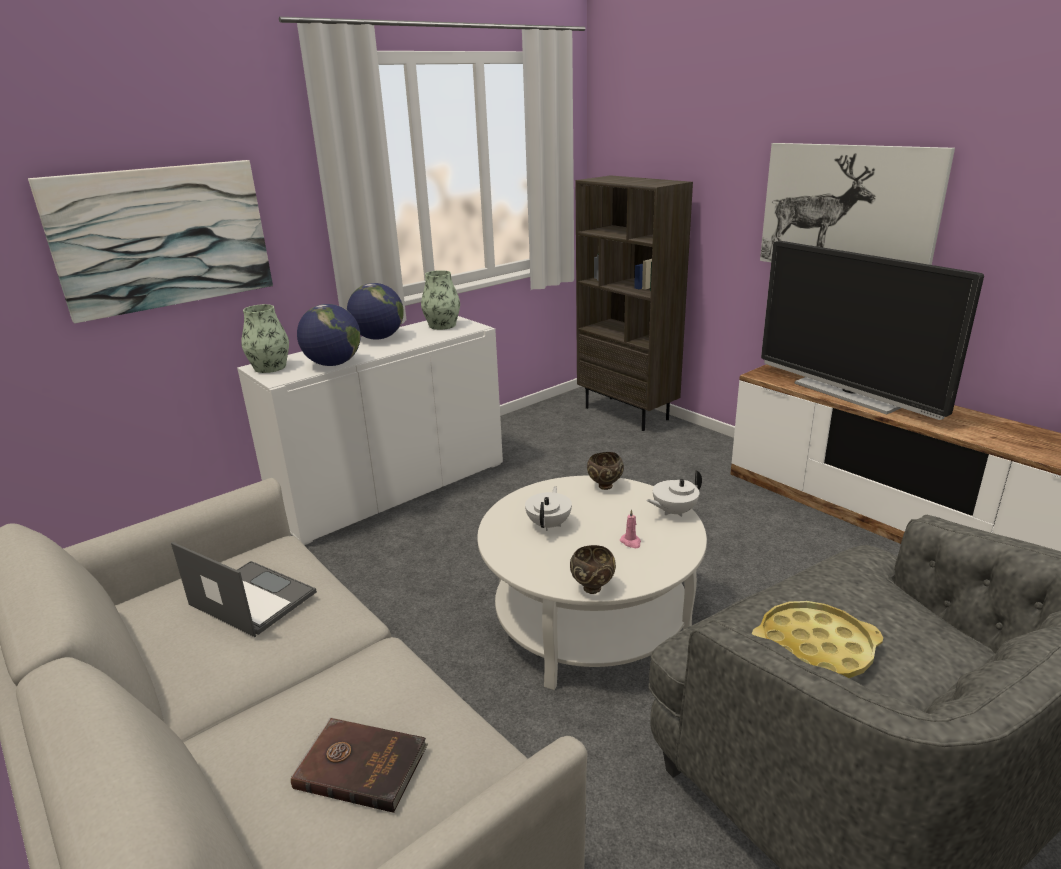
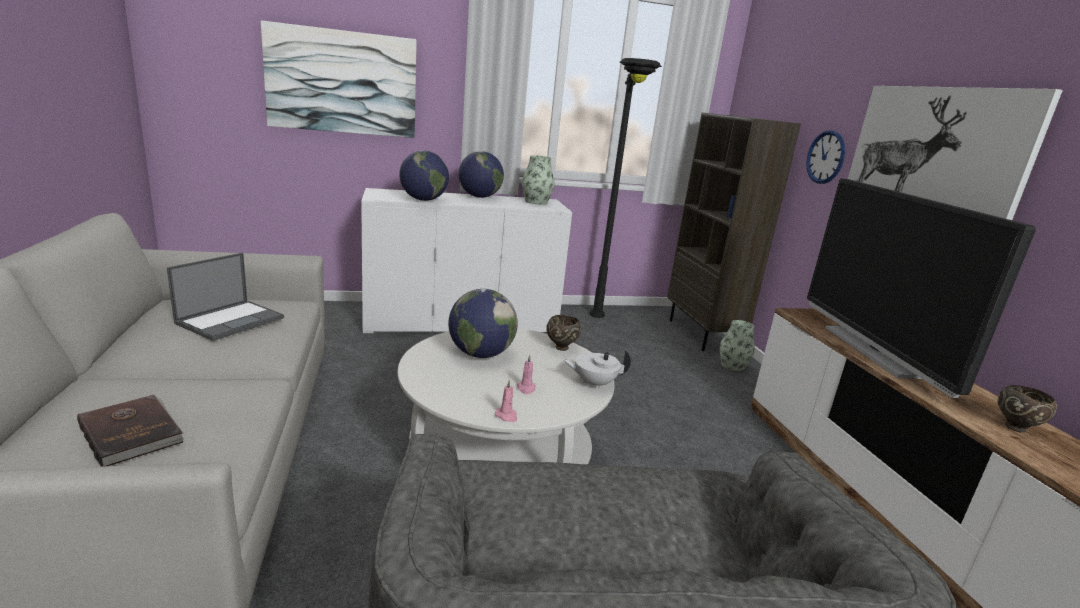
camera: 25 degrees right, 5 degrees down
(251, 598) = (231, 320): laptop -> laptop turned 60 degrees clockwise
(270, 367) = (383, 192): vase -> vase (732, 365)
(539, 449) = (598, 334): none -> black floor lamp
(549, 524) = (480, 354): white teapot -> globe
(592, 588) = (449, 404): brown bowl -> brown bowl (1015, 427)
(651, 577) = (506, 416): none -> pink candle
(729, 214) = (825, 157): none -> wall clock
(814, 648) = (553, 521): yellow tray -> none

